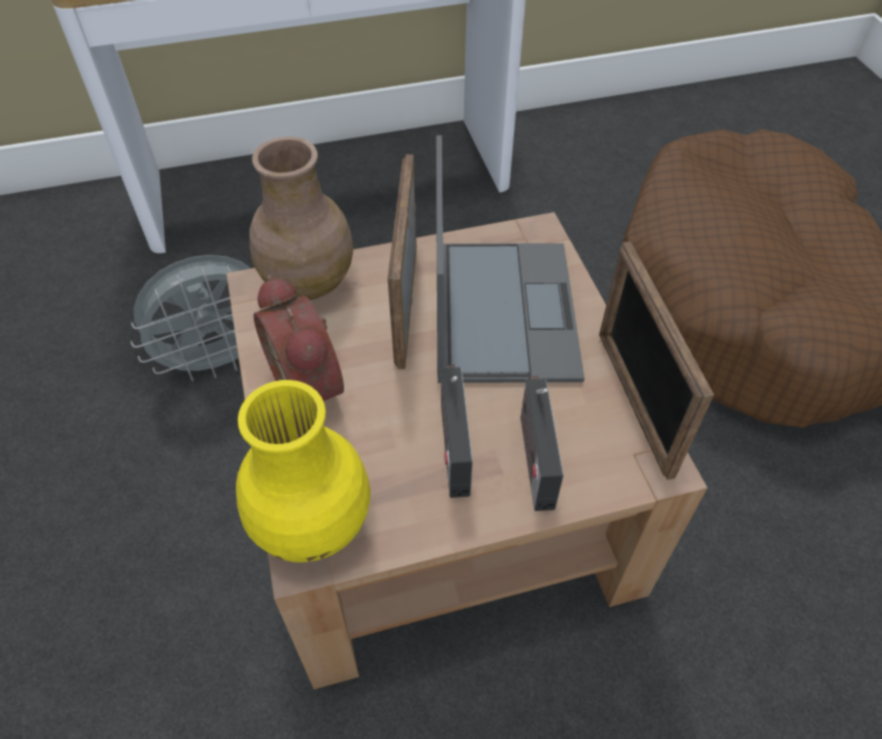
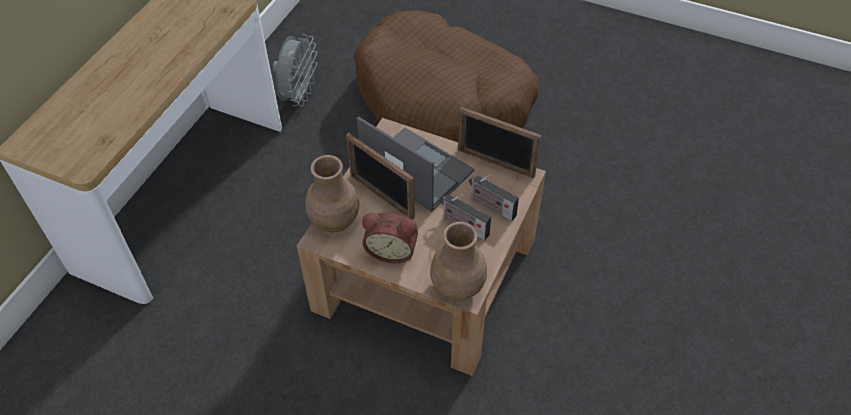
camera: 50 degrees left, 0 degrees up
(221, 360) = (261, 314): grey fan -> grey fan (298, 95)
(310, 525) = (457, 287): yellow vase -> brown vase

